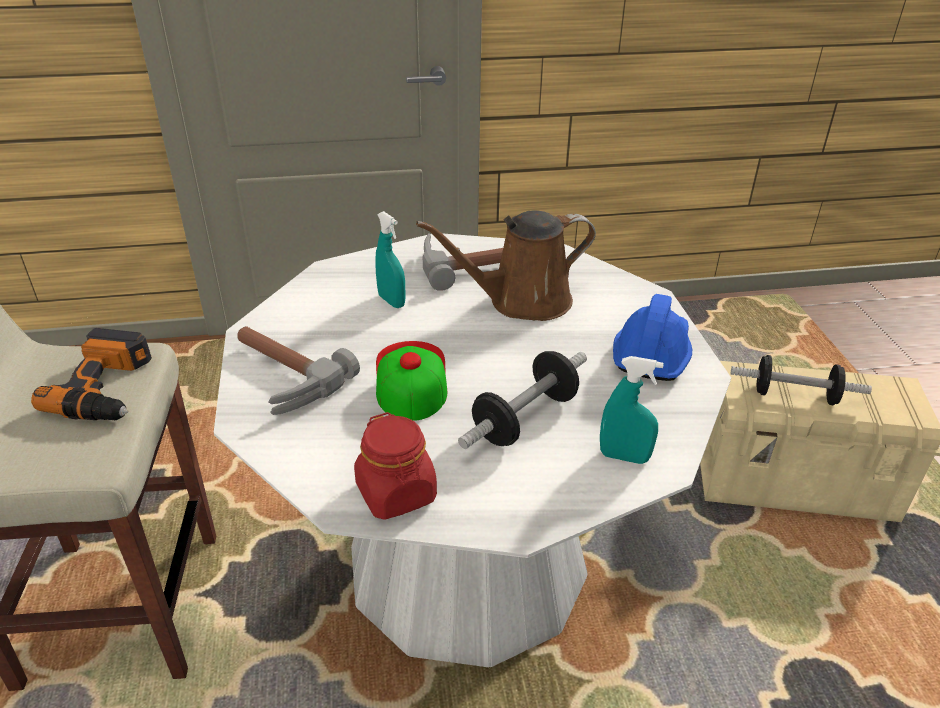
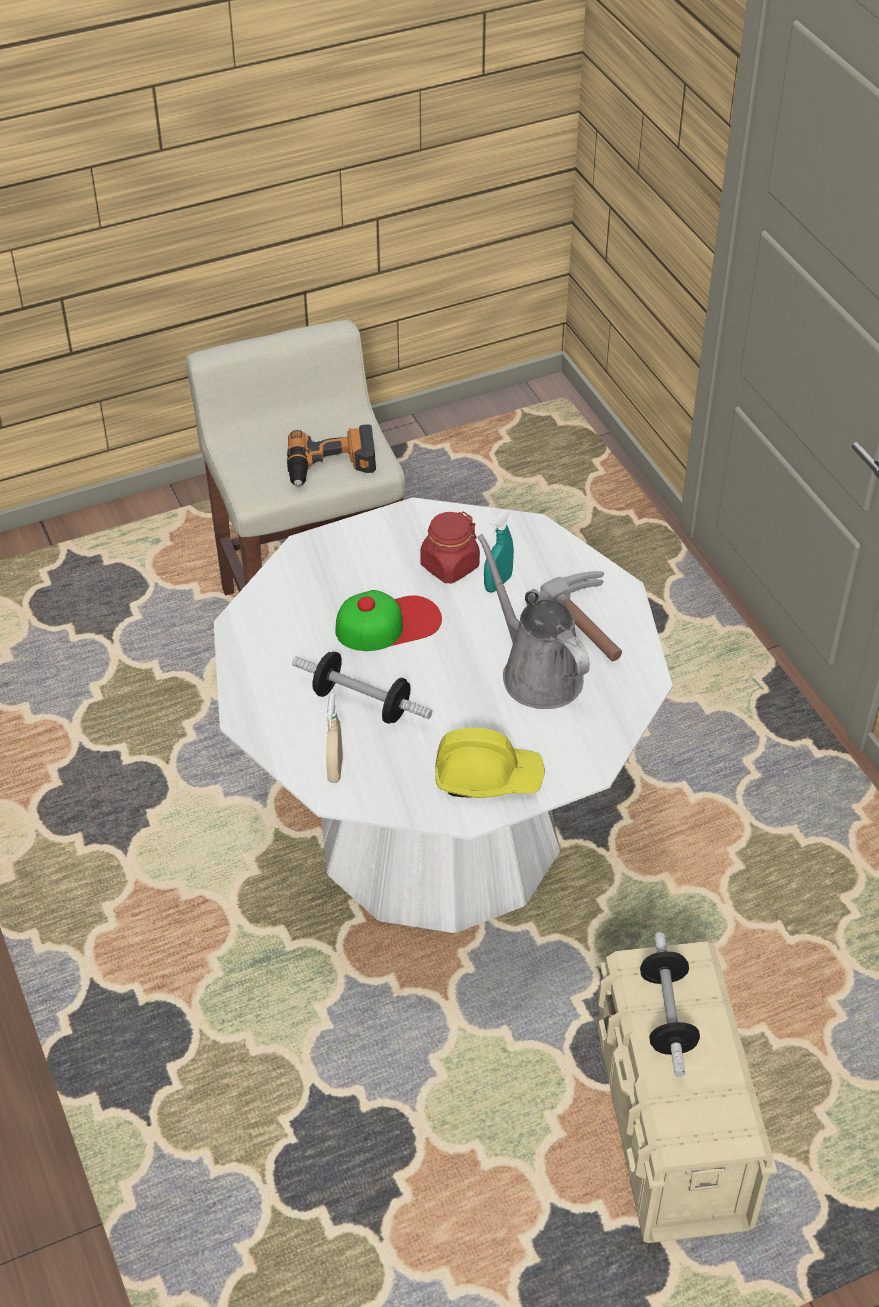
camera: 75 degrees right, 10 degrees up
(278, 377) = (362, 548): hammer -> none
(396, 493) = (256, 648): red jar -> red jar (449, 566)
(522, 301) = (537, 672): brown watering can -> grey watering can
(624, 457) = (335, 769): turquoise spray bottle -> beige spray bottle
(651, 353) = (487, 776): blue hard hat -> yellow hard hat

